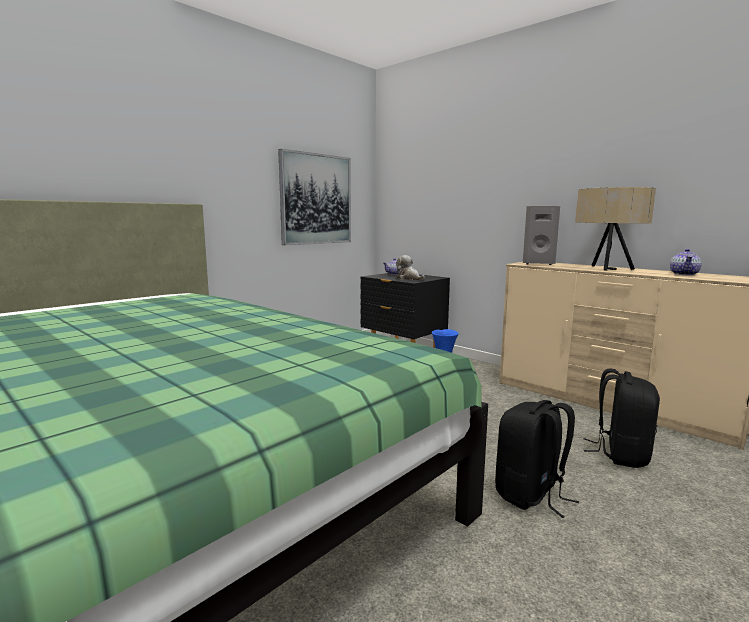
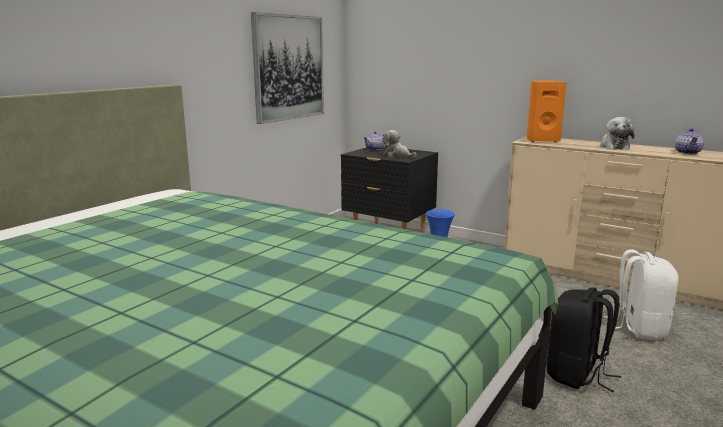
camera: 10 degrees left, 5 degrees up
(537, 263) = (541, 140): grey speaker -> orange speaker
(607, 268) = (613, 146): beige table lamp -> plush toy
(620, 454) = (639, 328): black backpack -> white backpack

